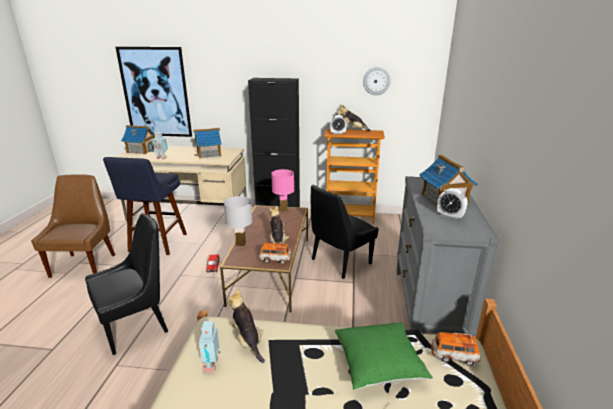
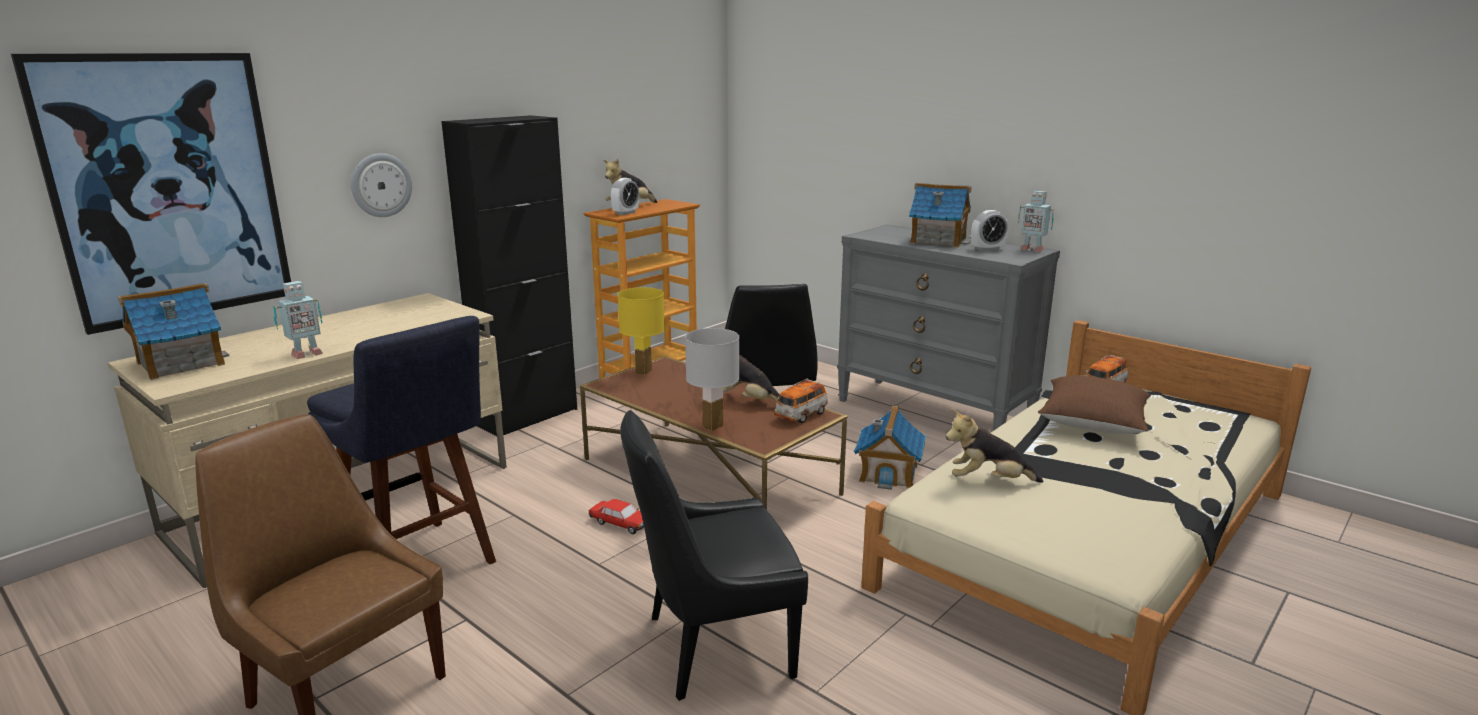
camera: 55 degrees left, 5 degrees down
(137, 325) = (713, 647): black chair -> black chair turned 105 degrees counterclockwise
(209, 154) = (393, 318): toy house -> toy house (888, 473)
(212, 365) = (1021, 515): toy robot -> toy robot (1032, 249)
(283, 210) = (644, 372): pink table lamp -> yellow table lamp
(376, 81) = (647, 110): wall clock -> wall clock (381, 185)
(378, 365) = (1092, 424): green pillow -> brown pillow

